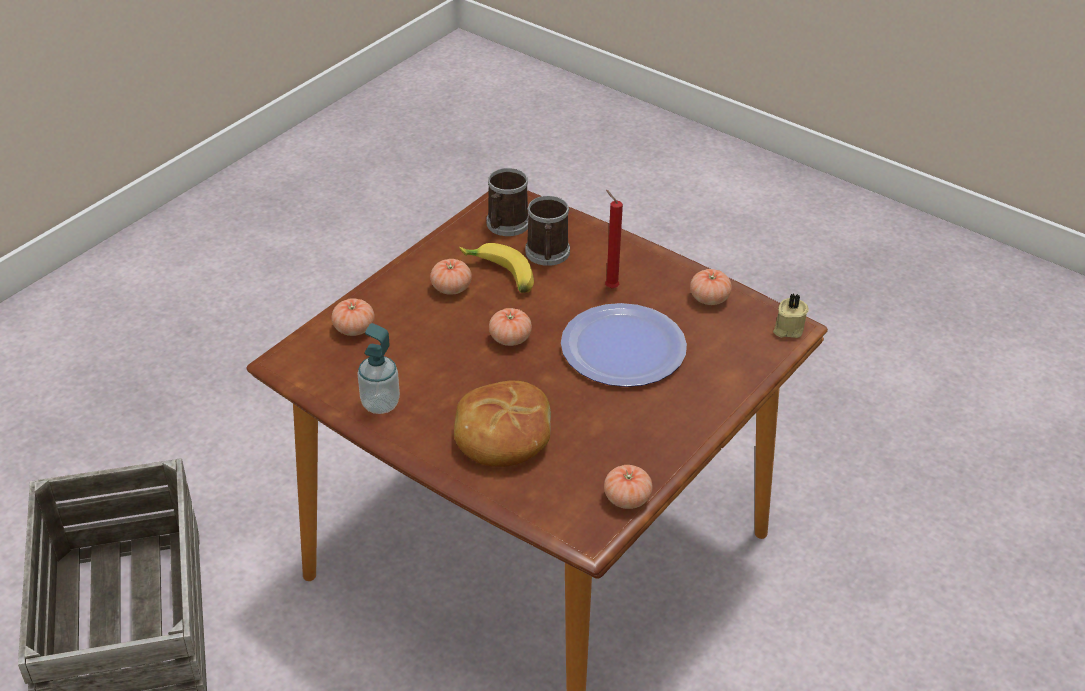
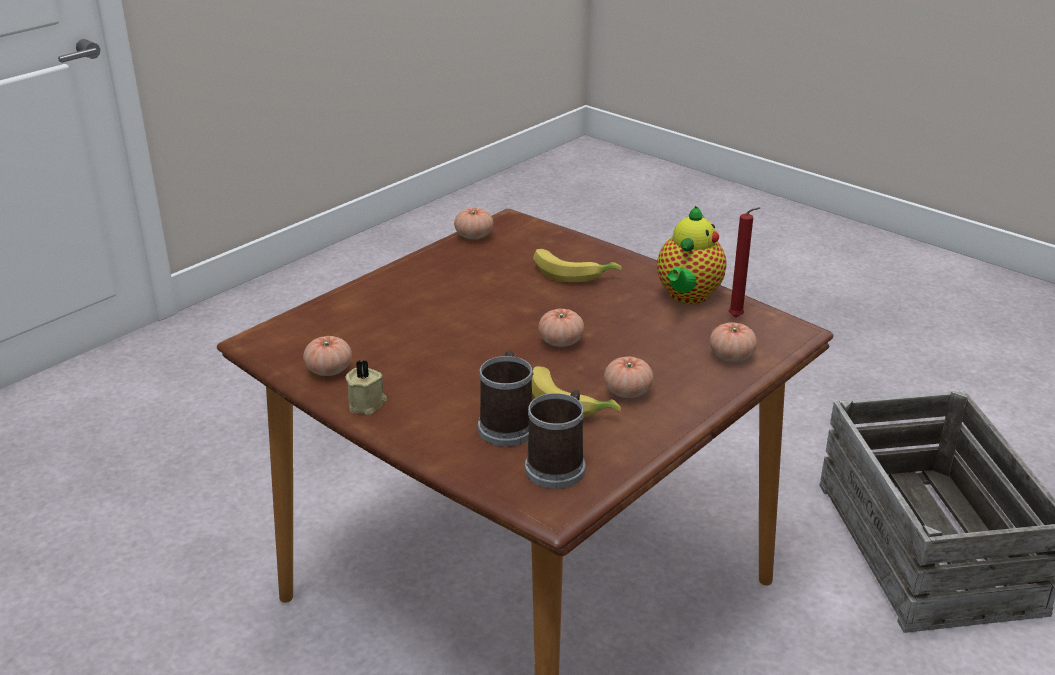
camera: 175 degrees left, 10 degrees down
(380, 404) = (687, 296): soap dispenser -> teapot
(502, 435) = (572, 272): bread -> banana
(609, 287) = (439, 385): red candle -> red candle (738, 318)
(623, 348) = (443, 329): plate -> none
(787, 329) = (261, 339): beige candle -> beige candle (368, 404)

